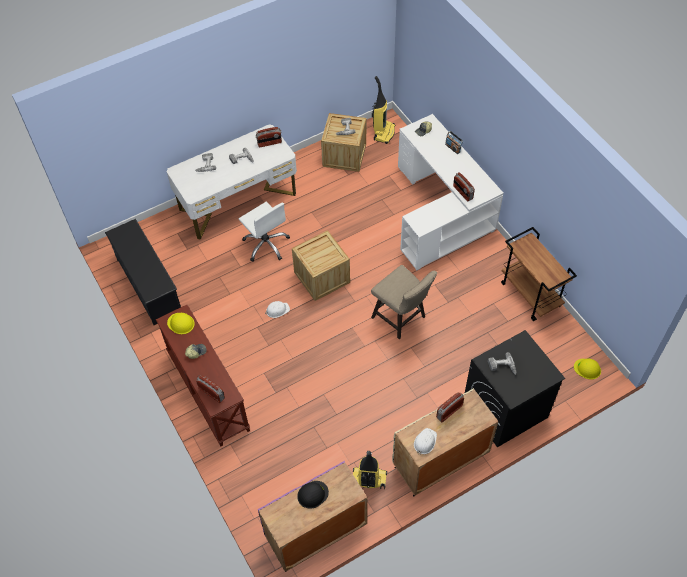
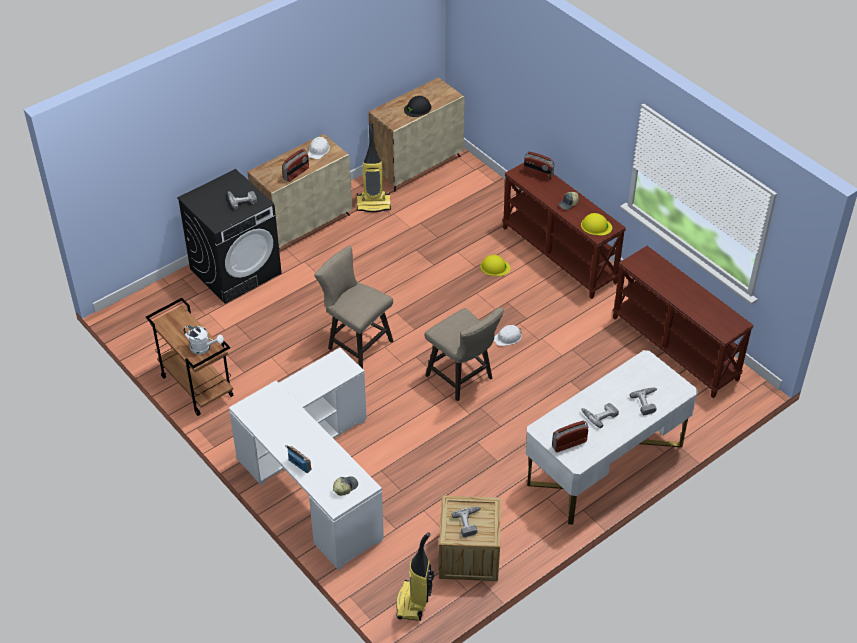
camera: 170 degrees right, 10 degrees down
(149, 285) = (675, 348): black shoe rack -> brown console table
(266, 244) = (546, 411): white office chair -> none
(316, 533) = (417, 165): purple cabinet -> beige cabinet
(322, 277) = (463, 379): crate -> beige stool
(462, 192) = (284, 401): radio -> none
(526, 249) = (204, 348): none -> white watering can
(587, 369) = (139, 316): yellow hard hat -> yellow hard hat (495, 267)

